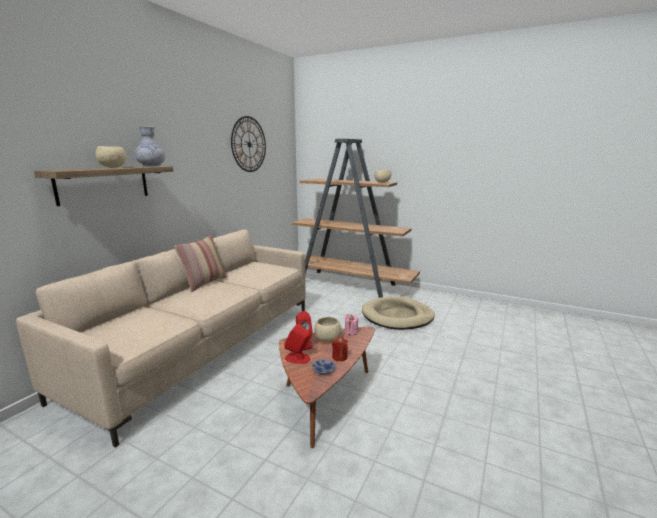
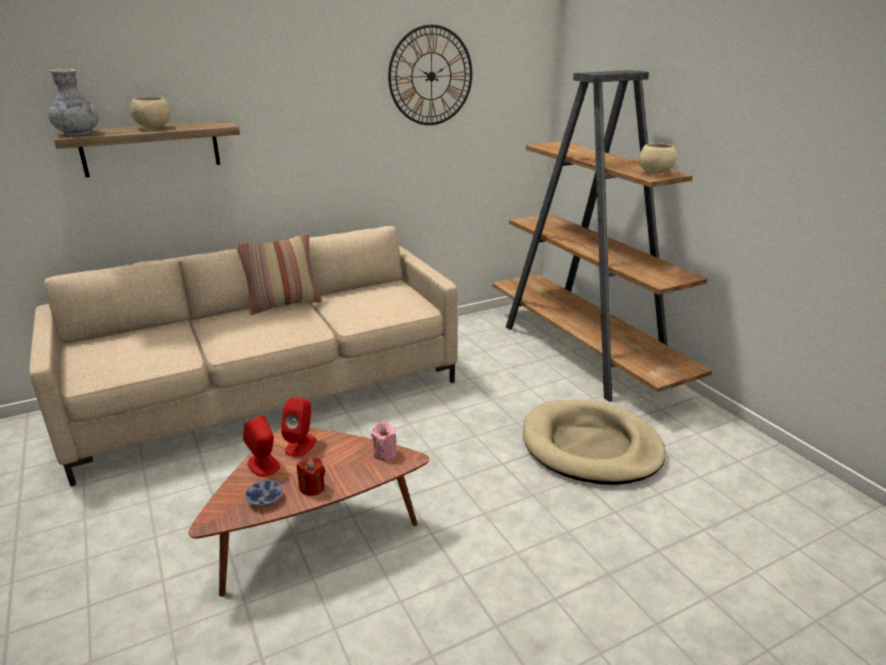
camera: 35 degrees right, 10 degrees up
(151, 166) = (213, 124): vase -> vase (78, 133)
(327, 339) = (338, 451): beige bowl -> none

